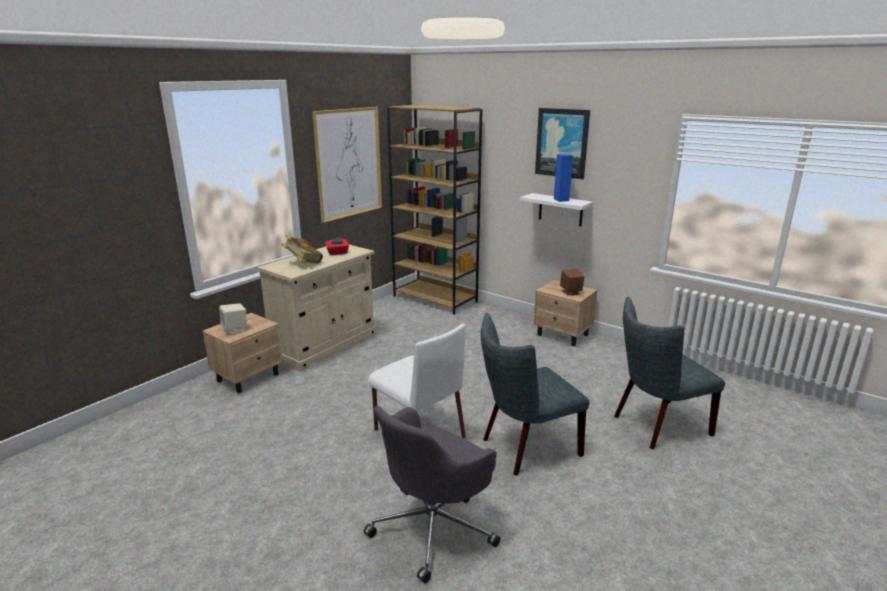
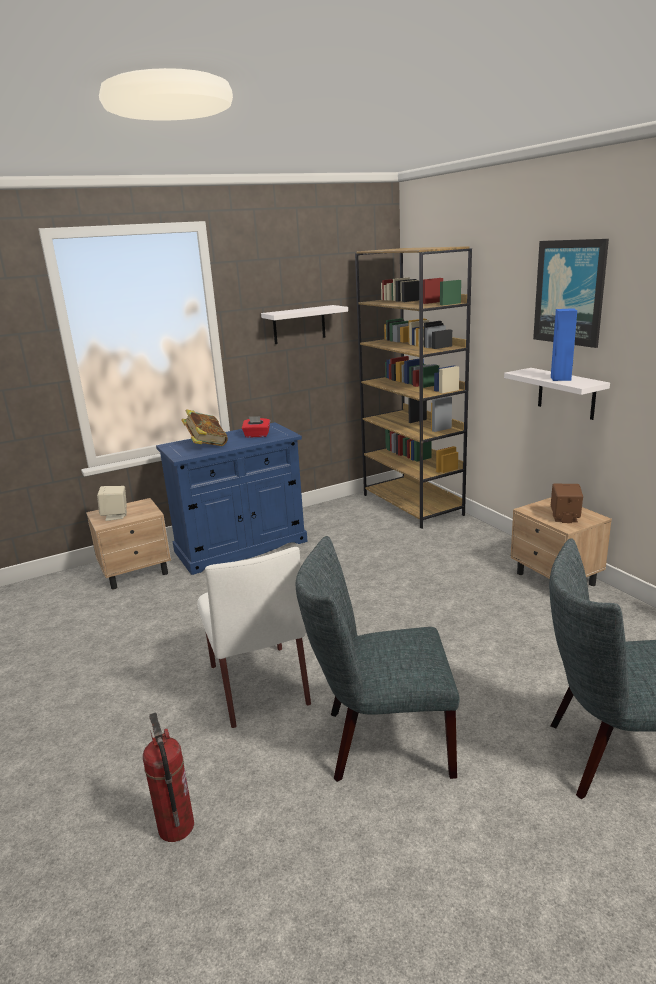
camera: 25 degrees right, 0 degrees up
(325, 345) = (241, 546): beige cabinet -> blue cabinet
(349, 163) = (299, 325): picture -> white shelf
(434, 527) = (175, 827): grey office chair -> fire extinguisher

